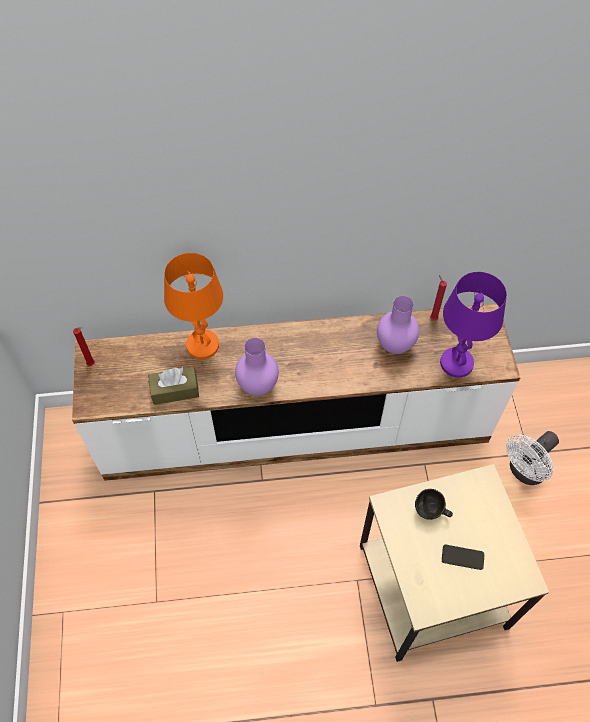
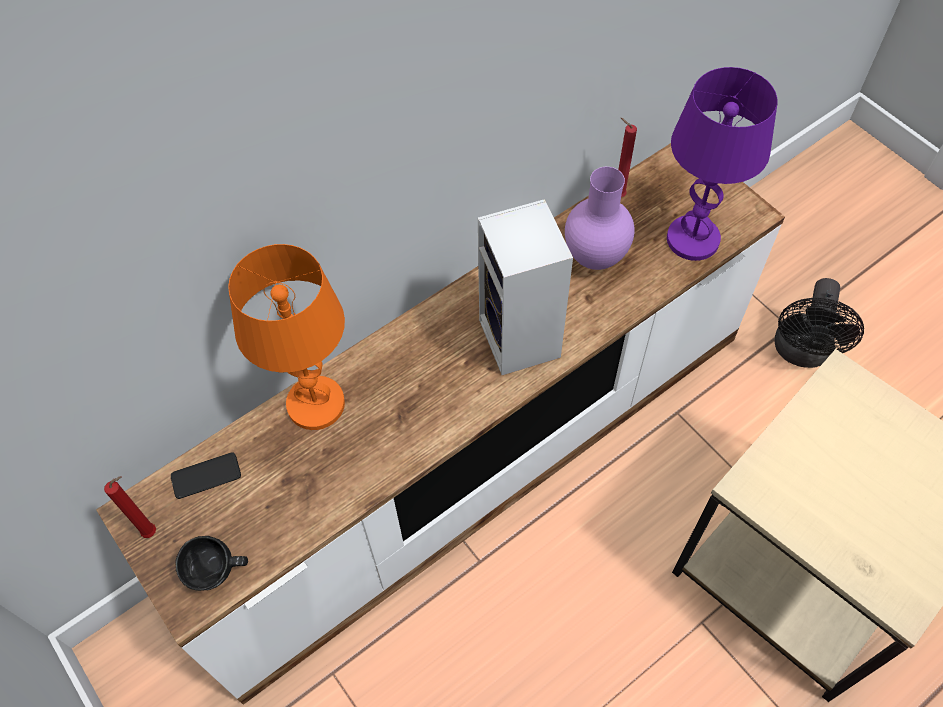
camera: 30 degrees left, 0 degrees up
(175, 390) = (320, 497): brown tissue box -> none
(257, 385) = (442, 419): purple vase -> none
(324, 368) = (522, 341): none -> speaker
(431, 512) = (810, 462): black mug -> black mug (218, 573)
(462, 557) = (895, 500): phone -> phone (206, 476)
(524, 471) = (801, 353): white fan -> black fan

